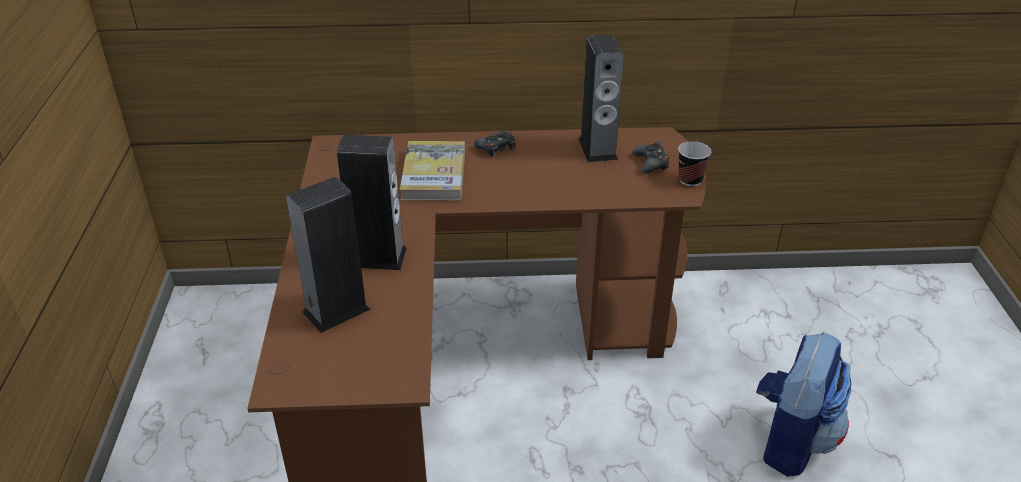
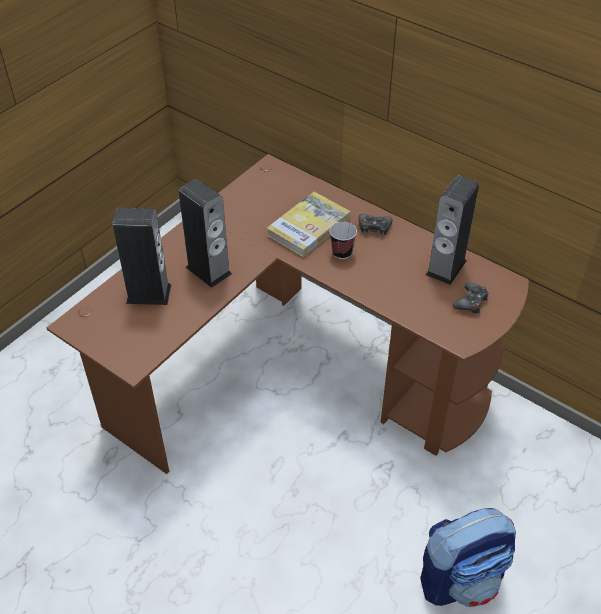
camera: 40 degrees right, 10 degrees up
(690, 180) = (483, 333): cup -> cup (342, 252)

